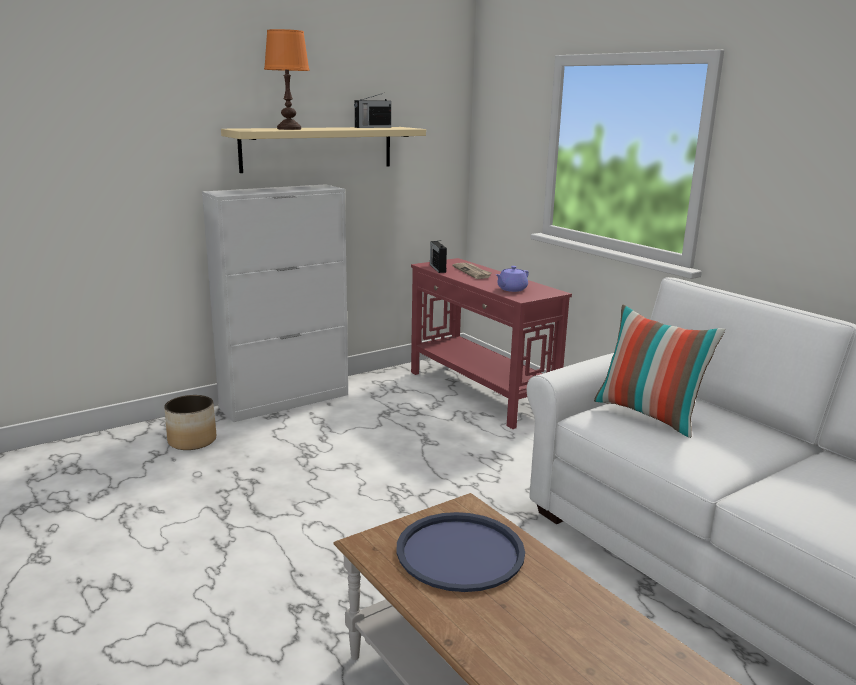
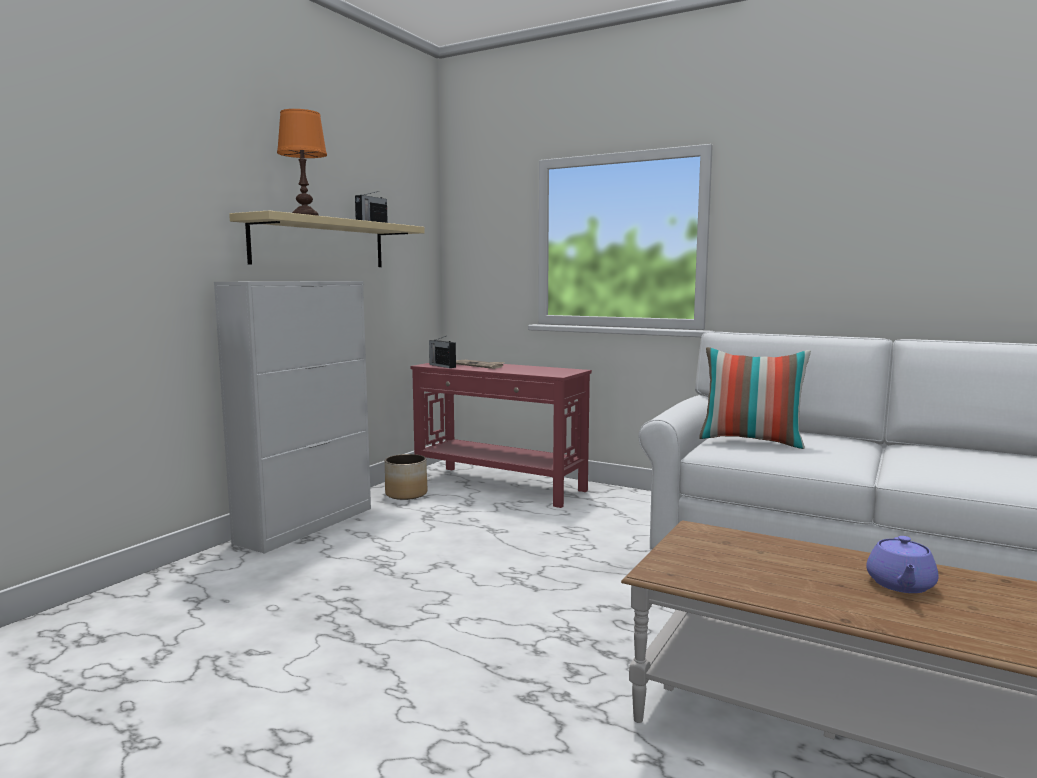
camera: 25 degrees left, 10 degrees down
(192, 441) = (232, 579): planter -> planter (407, 494)
(460, 552) = (745, 559): blue tray -> none
(511, 289) = (537, 371): purple teapot -> purple teapot (900, 585)

